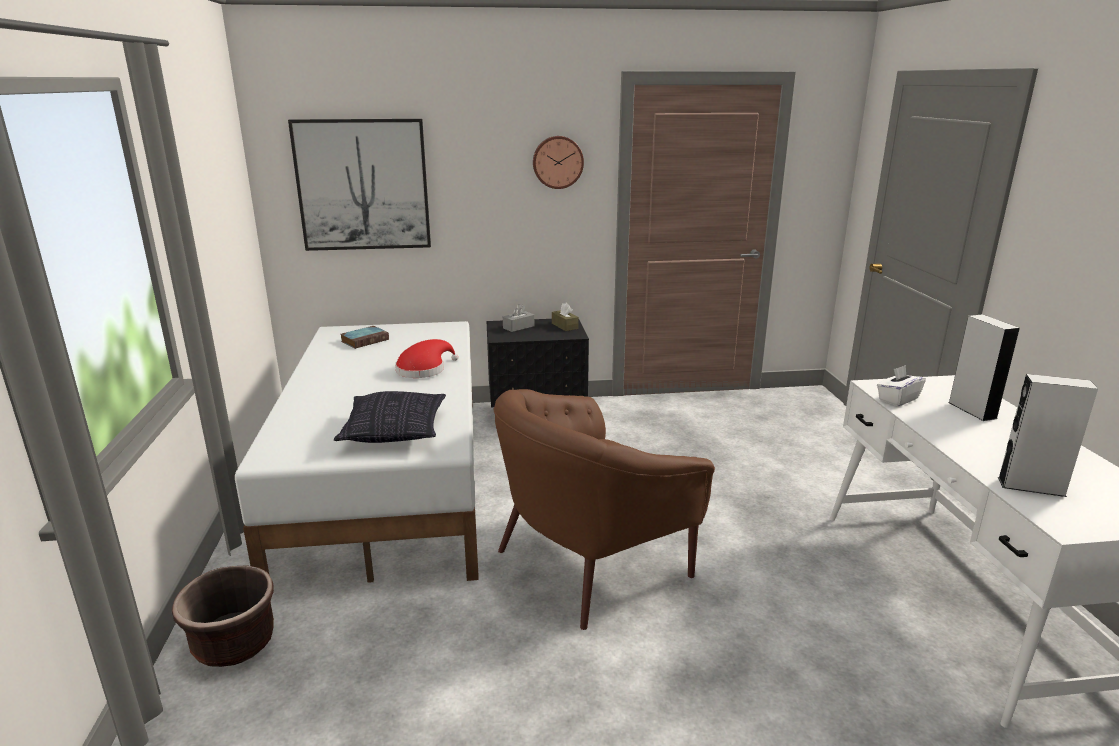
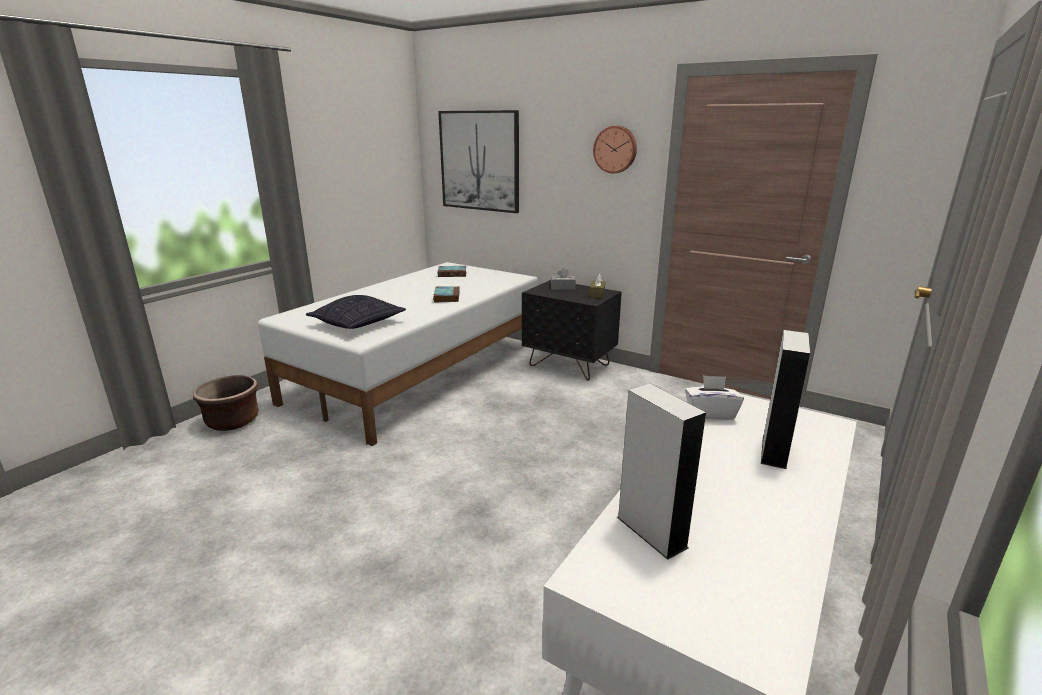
camera: 40 degrees right, 0 degrees up
(424, 369) = (446, 297): red hat -> book
(590, 562) = (446, 468): brown armchair -> none

